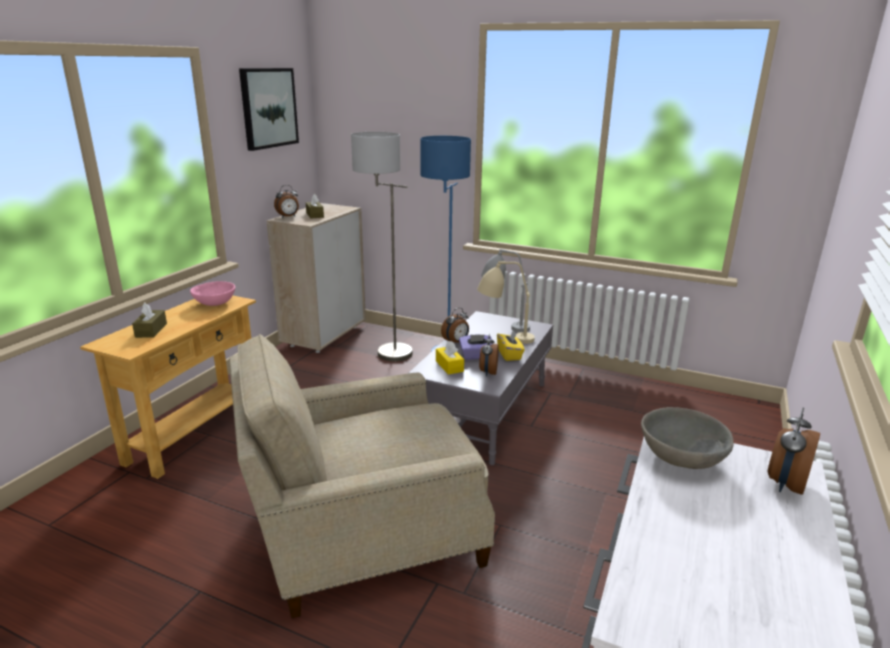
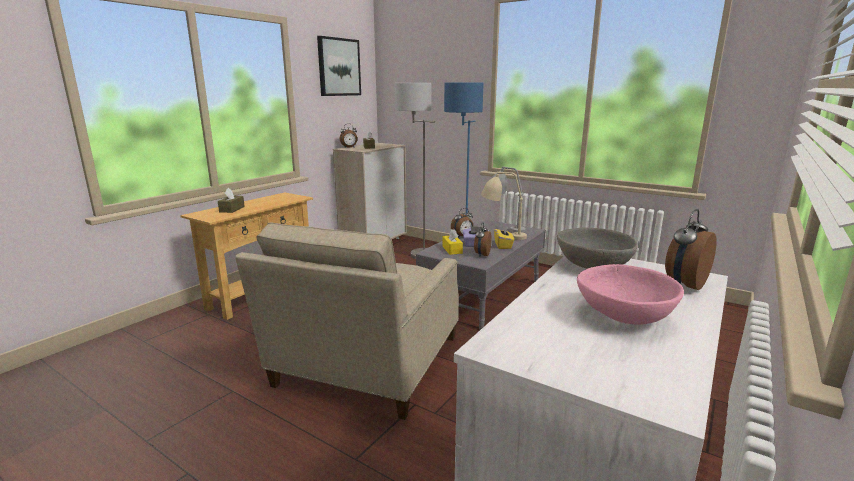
camera: 10 degrees right, 5 degrees down
(214, 303) = (283, 198): pink bowl -> pink bowl (622, 316)
(363, 530) = (366, 363): beige armchair -> beige armchair turned 60 degrees counterclockwise

